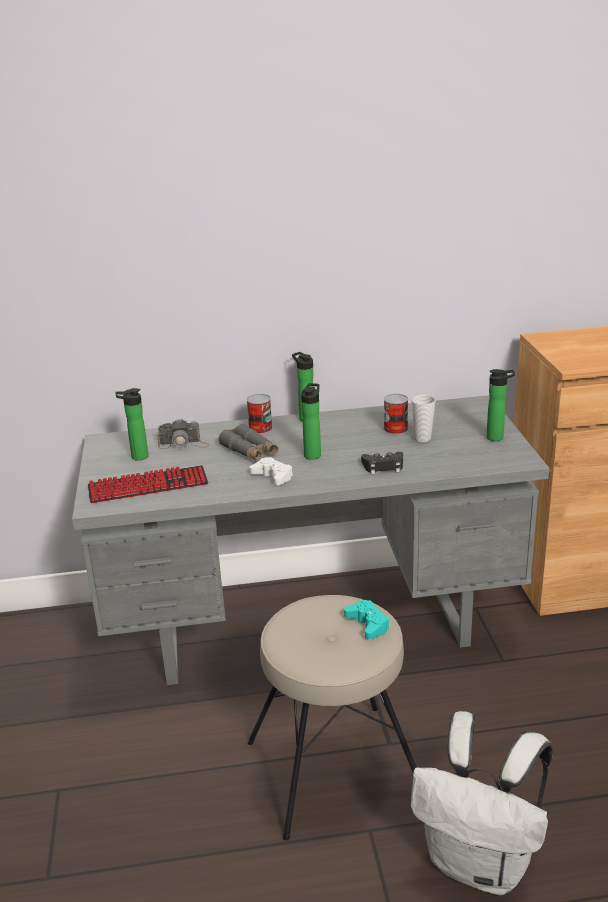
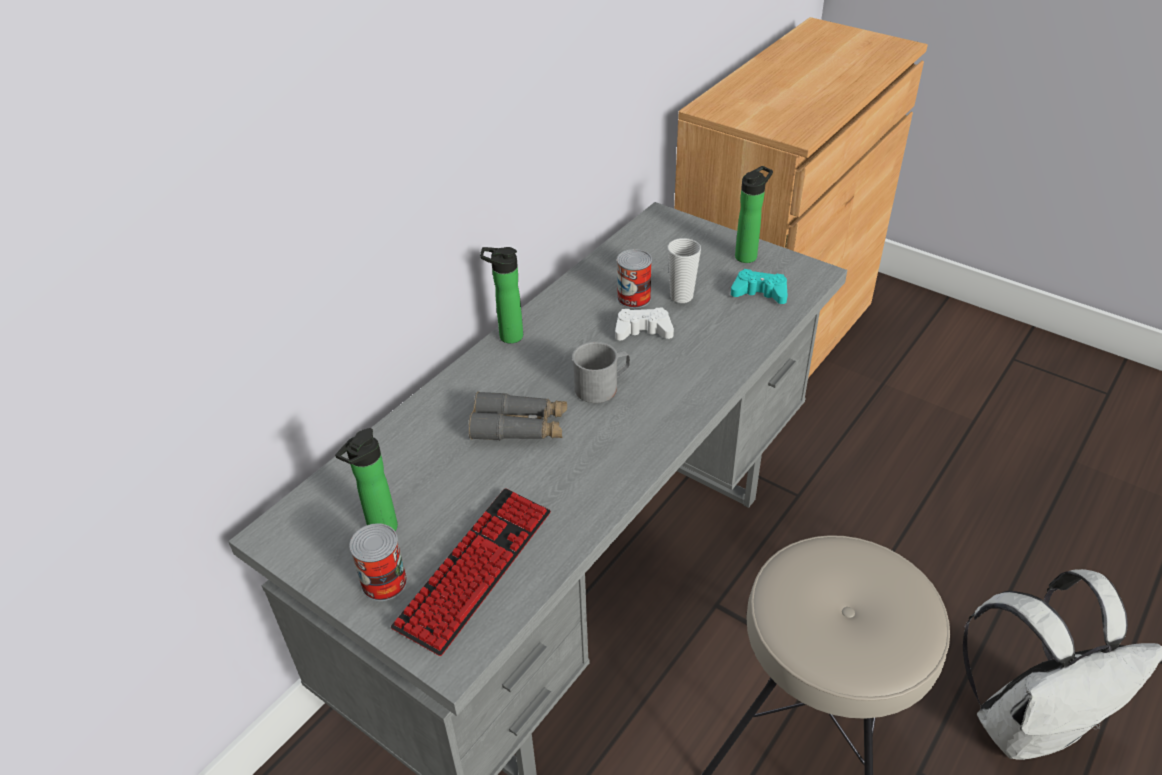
camera: 45 degrees left, 15 degrees up
(184, 444) = (412, 467): camera -> none
(260, 428) = (477, 383): can -> can (384, 582)
(273, 476) = (608, 448): white game controller -> white game controller (643, 331)
(313, 454) = (602, 386): bottle -> grey mug
(368, 624) = (866, 568): turquoise game controller -> turquoise game controller (760, 293)
(383, 466) = (703, 359): black game controller -> none

